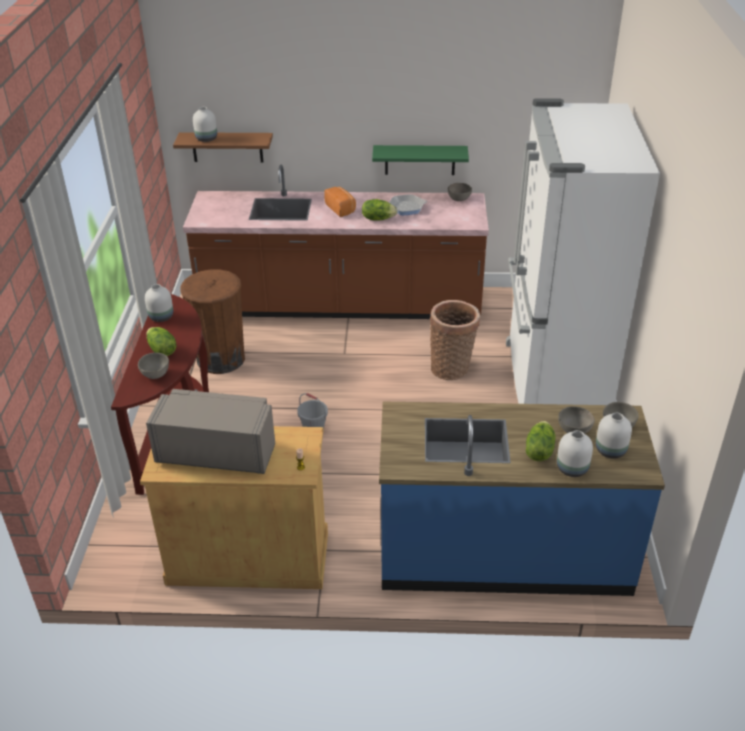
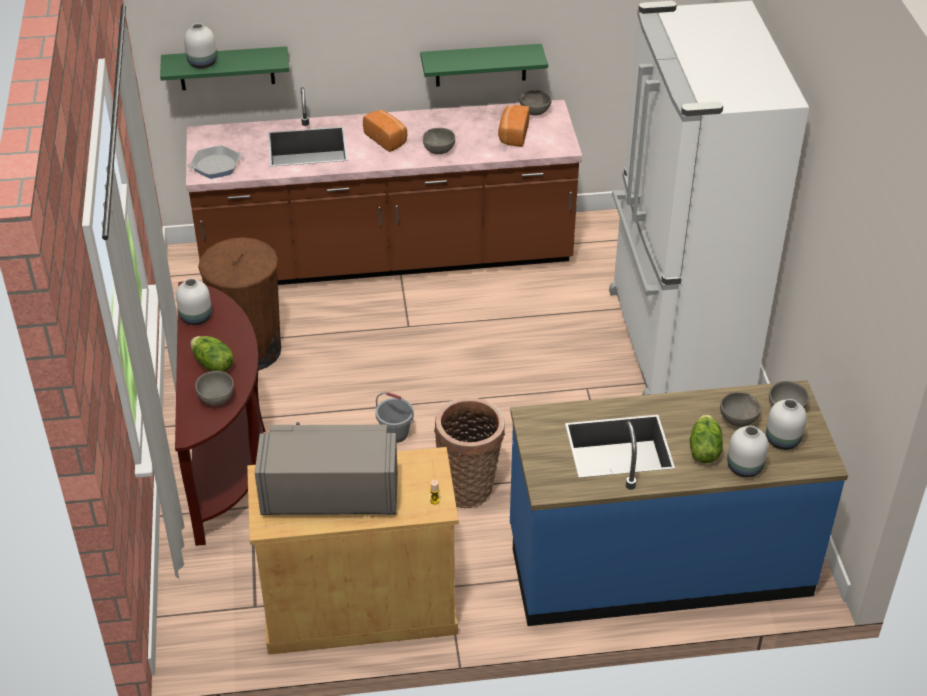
camera: 10 degrees left, 5 degrees up
(227, 147) = (226, 68): brown shelf -> green shelf
(378, 218) = (438, 150): lettuce -> grey bowl
(406, 208) = (470, 130): frying pan -> frying pan (216, 166)
(438, 213) = (512, 135): none -> bread
(452, 368) = (549, 332): basket -> basket (469, 487)

